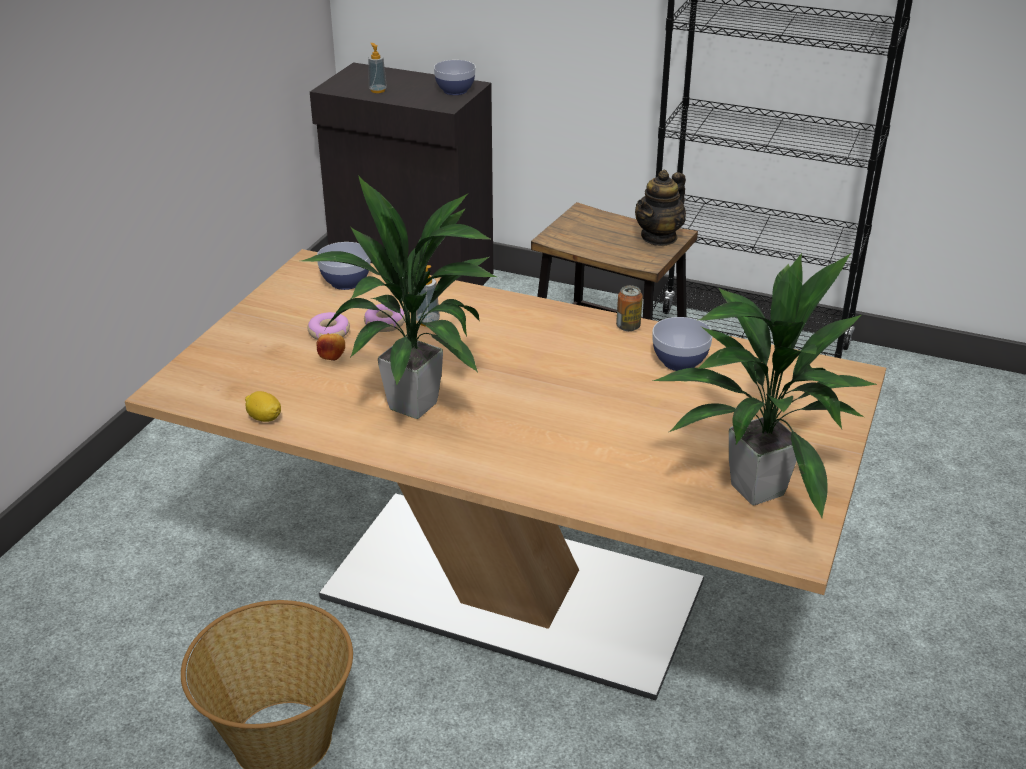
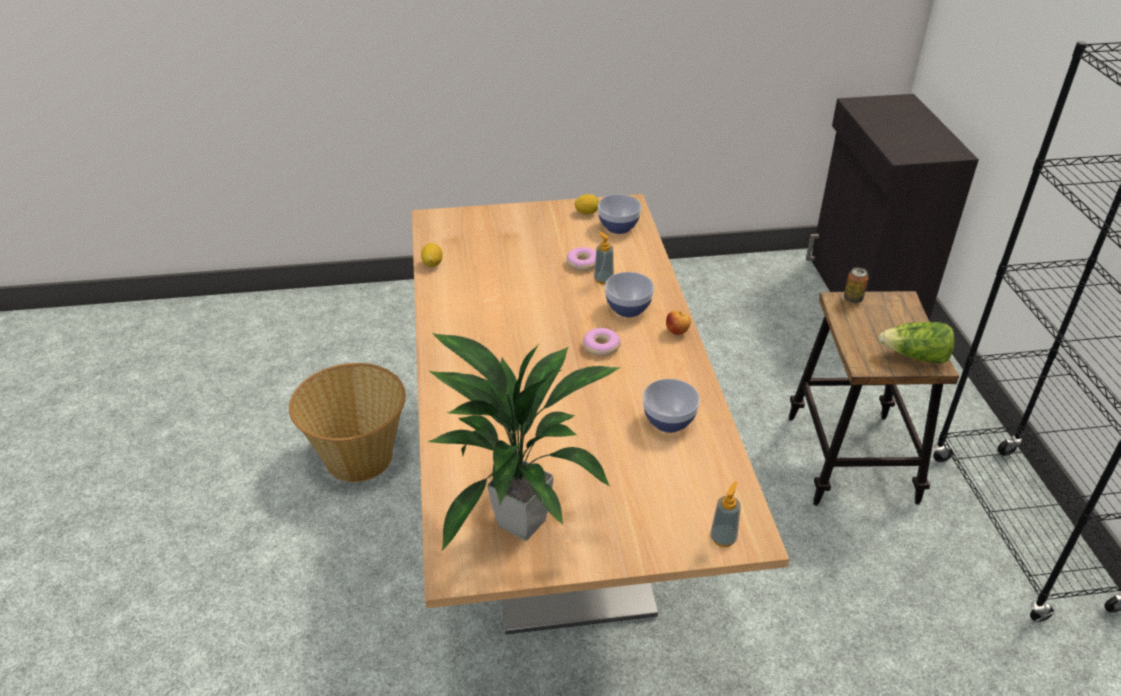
camera: 60 degrees right, 5 degrees up
(294, 290) = (587, 212): none -> lemon
(329, 332) = (549, 246): donut -> donut (601, 346)
(332, 358) = (520, 260): apple -> apple (677, 332)
(377, 90) = (881, 121): soap dispenser -> soap dispenser (723, 538)
(414, 407) = (493, 315): potted plant -> none
(455, 91) = (934, 150): bowl -> bowl (628, 309)
(628, 326) = (694, 376): can -> can (853, 299)
(659, 237) = (915, 357): teapot -> lettuce

